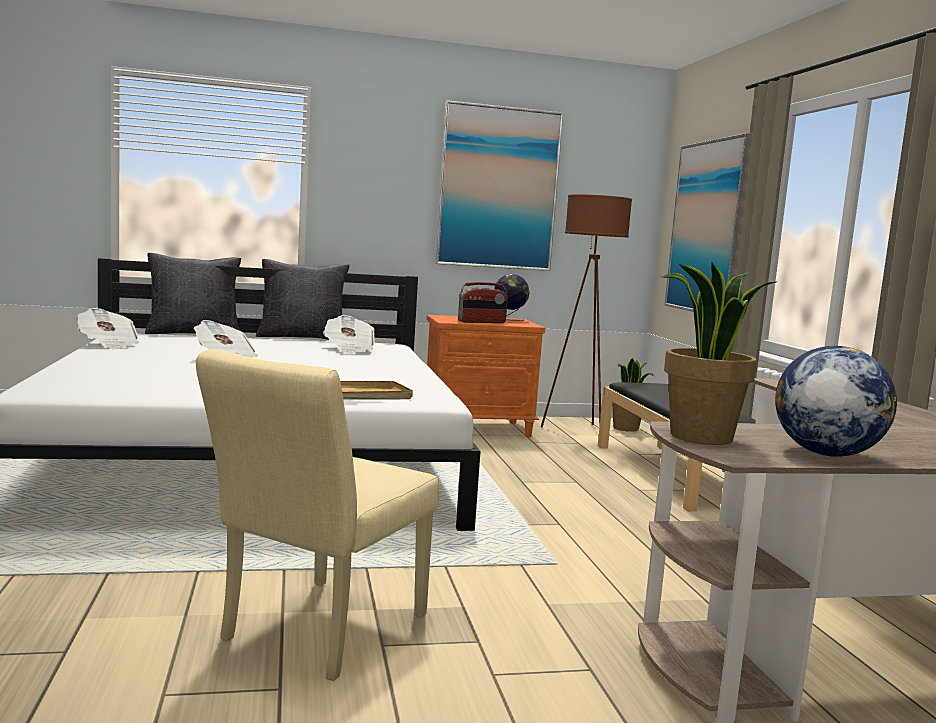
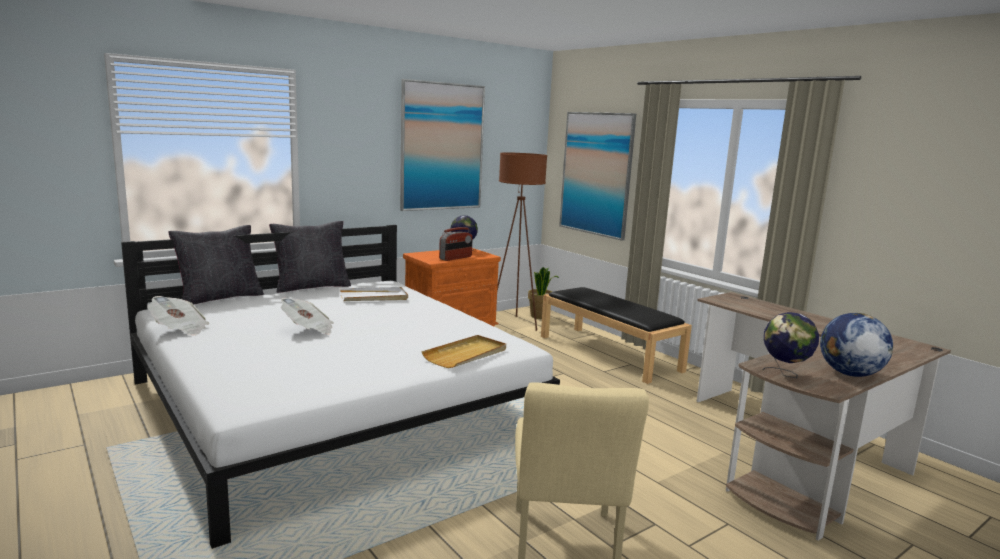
camera: 25 degrees left, 5 degrees up
(349, 349) = (374, 297): newspaper -> white tray
(701, 437) = (785, 374): potted plant -> globe

